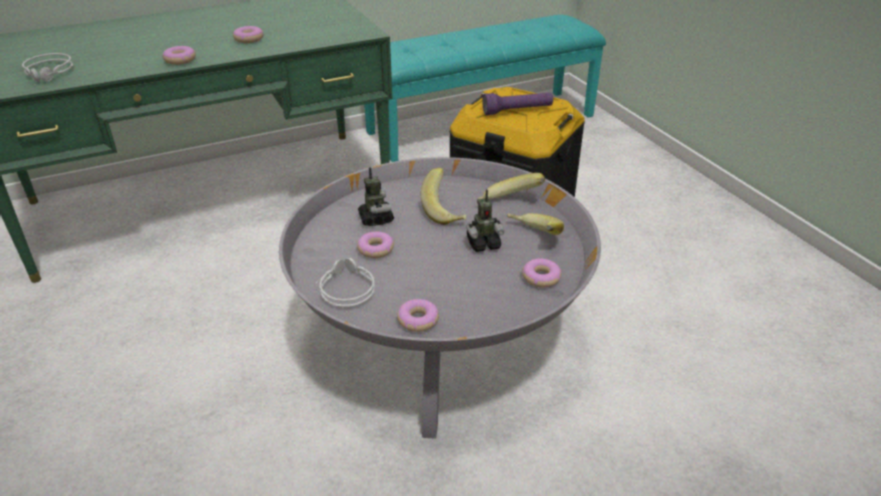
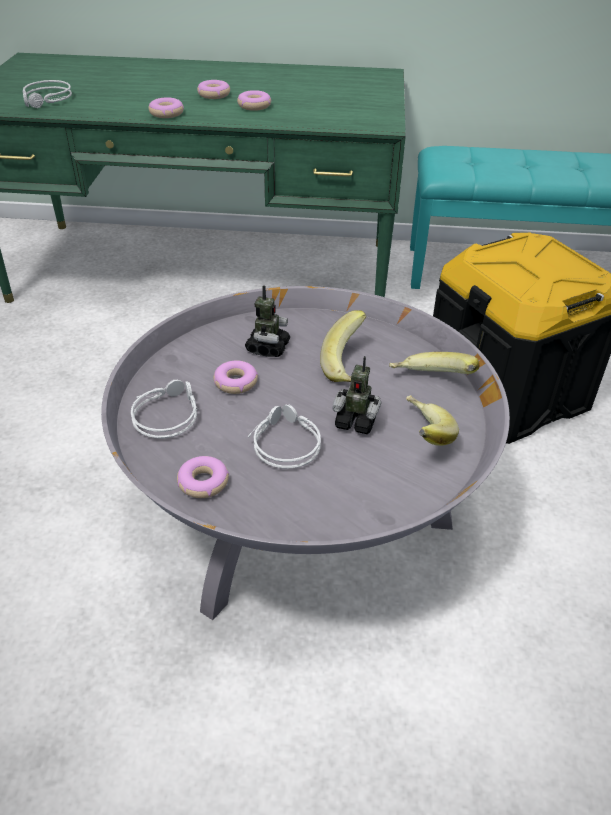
camera: 30 degrees right, 5 degrees up
(448, 274) = (283, 443): none -> grey headphones
(517, 111) = (531, 270): purple flashlight -> none
(541, 278) = (385, 491): donut -> donut (214, 95)

